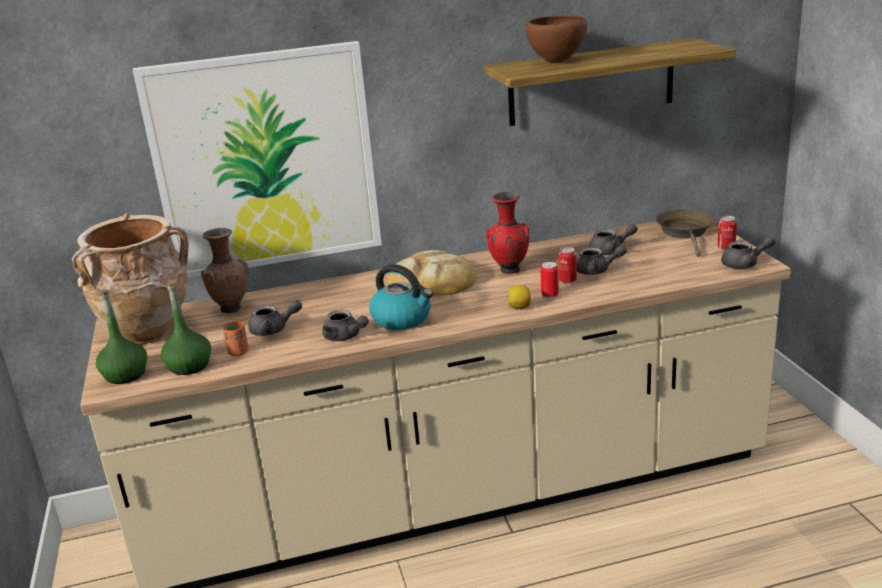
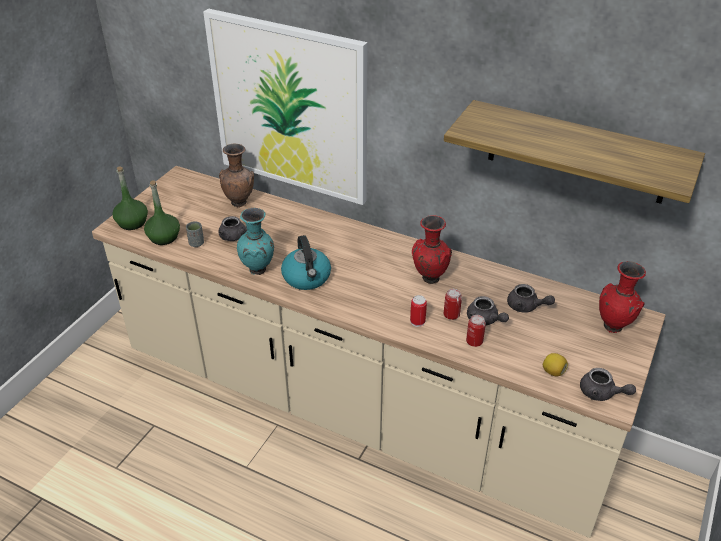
camera: 40 degrees right, 15 degrees up
(149, 334) = (179, 196): beige vase -> none
(238, 352) = (196, 243): orange cup -> grey cup
(345, 337) = (258, 270): grey teapot -> turquoise vase
(431, 281) = (370, 254): bread -> none
(519, 307) = (384, 318): lemon -> lemon (553, 372)
(556, 62) = (520, 128): brown bowl -> none
(685, 232) = (614, 327): brown frying pan -> red vase
(726, 247) = (618, 365): can -> can (474, 341)

